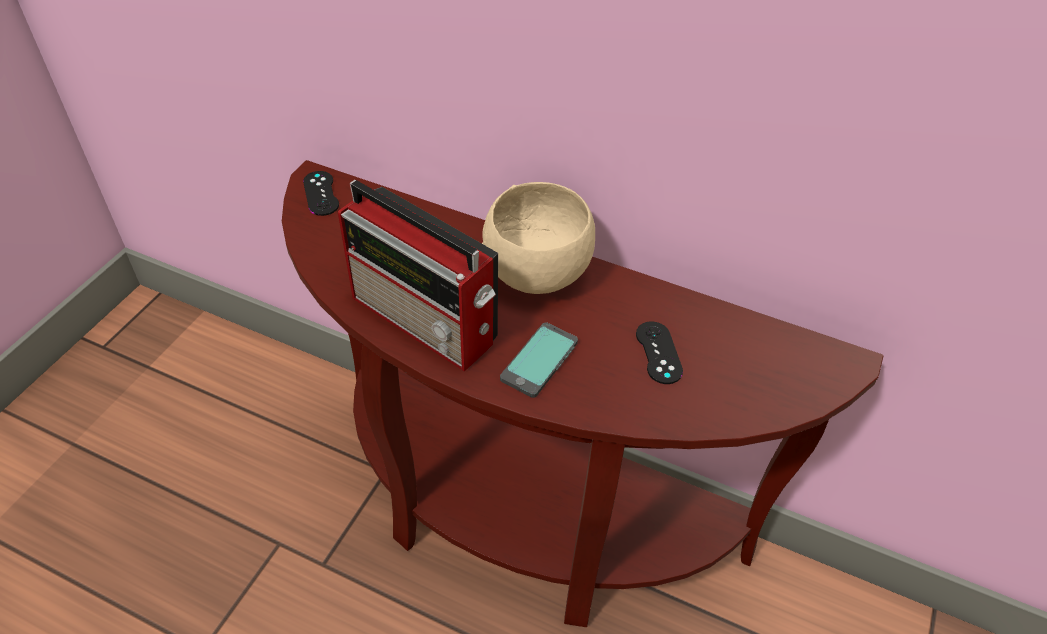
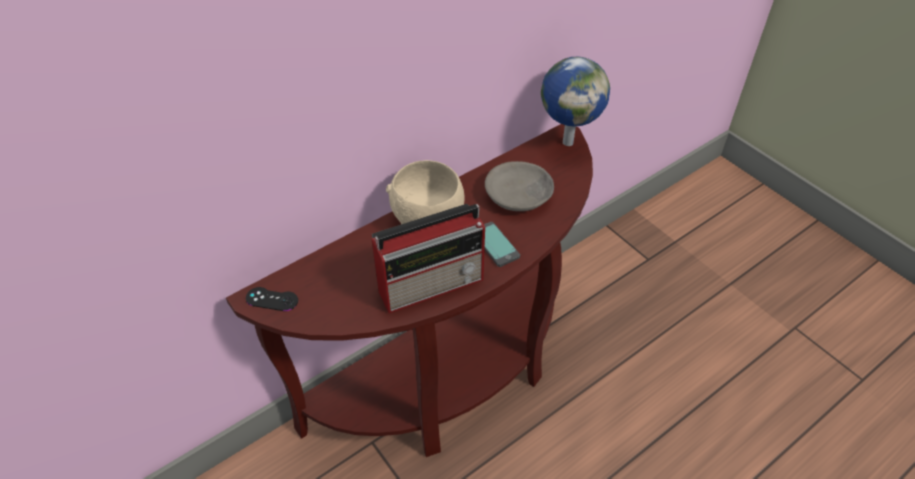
camera: 60 degrees left, 0 degrees up
(658, 352) = (519, 195): black game controller -> grey bowl
(830, 371) = (568, 141): none -> globe

